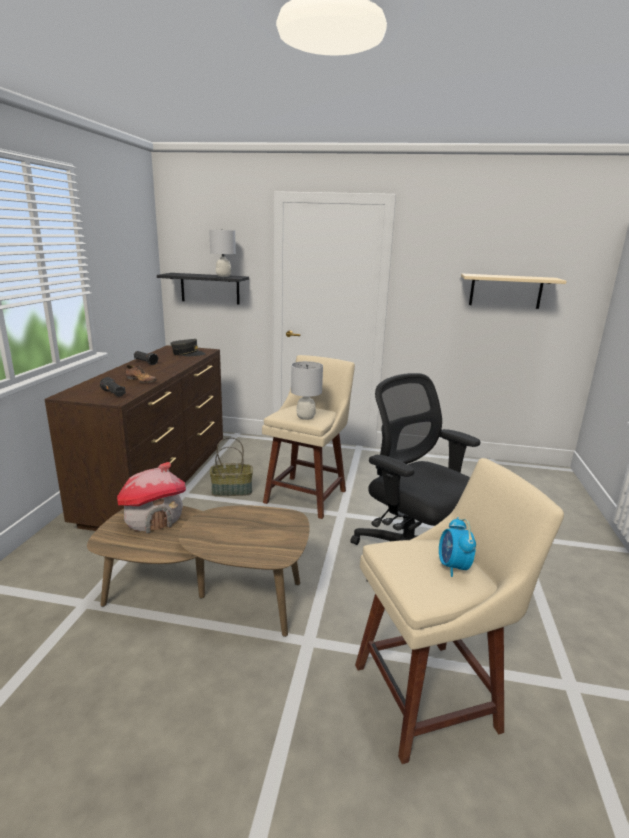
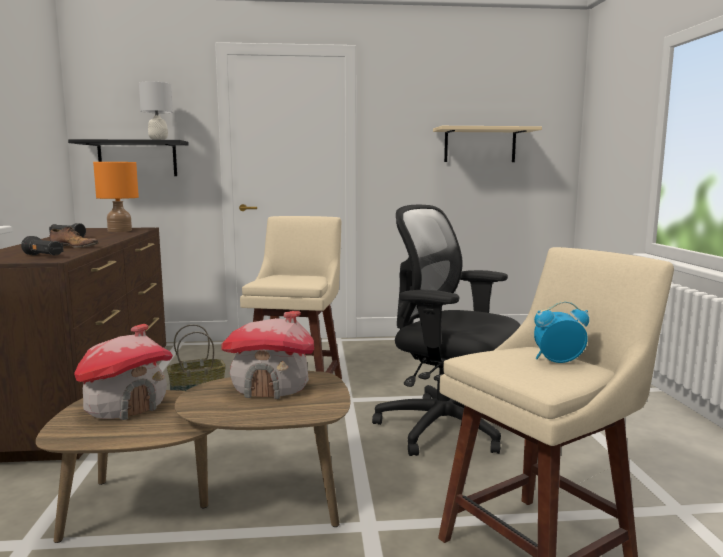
camera: 15 degrees left, 10 degrees down
(188, 354) = (119, 231): grey cap -> orange table lamp
(253, 523) = (271, 387): none -> toy house
(306, 418) = (295, 281): grey table lamp -> none
(453, 567) = (557, 361): alarm clock -> alarm clock turned 105 degrees clockwise

